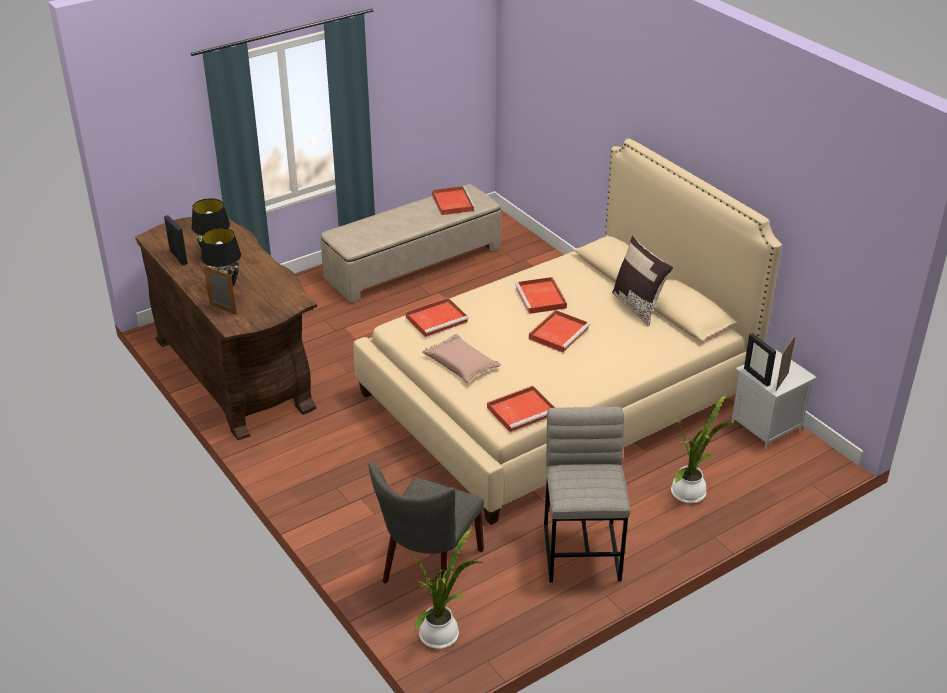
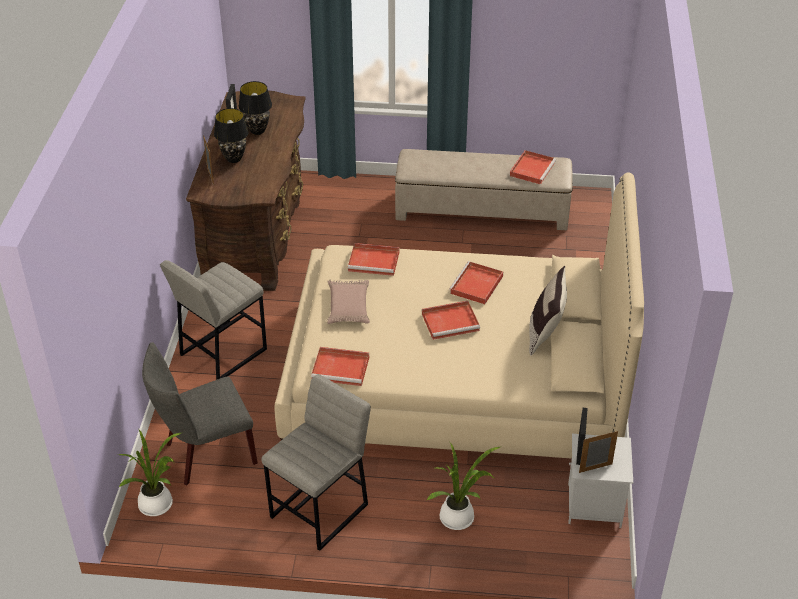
camera: 40 degrees right, 5 degrees up
(334, 483) = (221, 353): none -> grey chair

